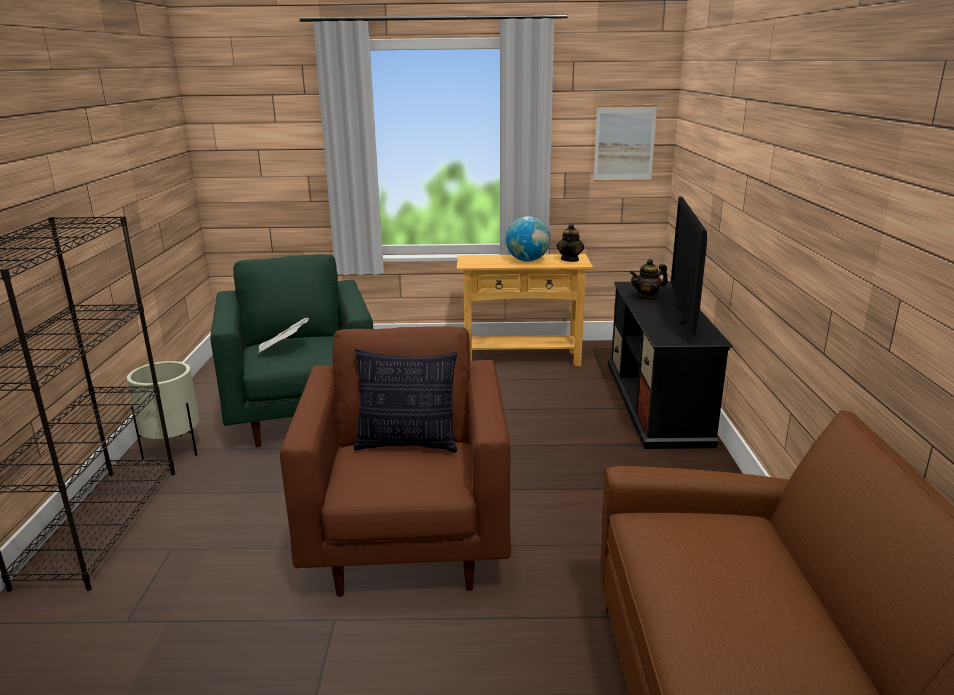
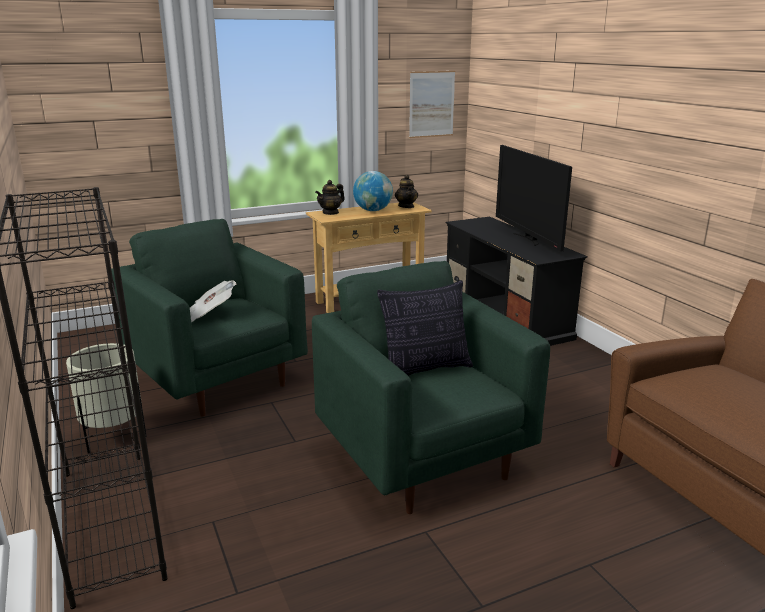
camera: 25 degrees left, 0 degrees up
(408, 541) = (423, 458): brown armchair -> green armchair
(647, 297) = (486, 230): teapot -> teapot (330, 212)

